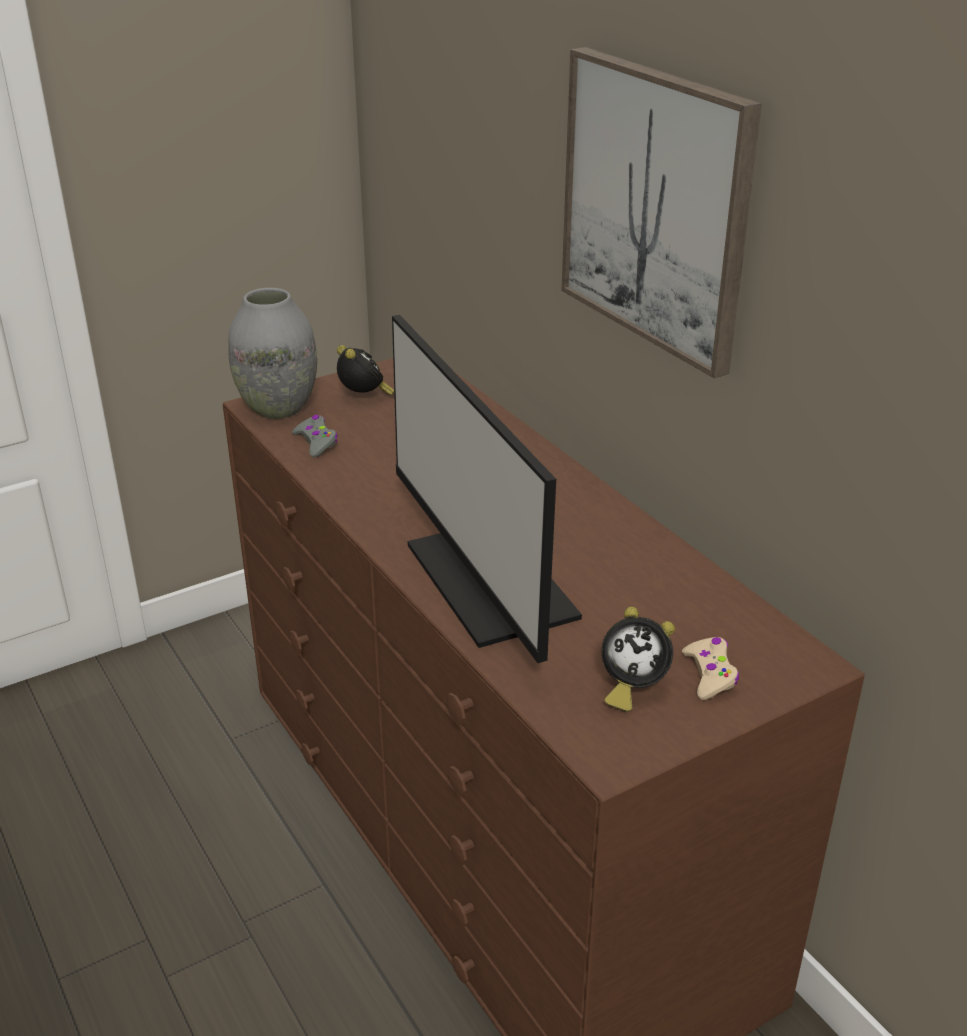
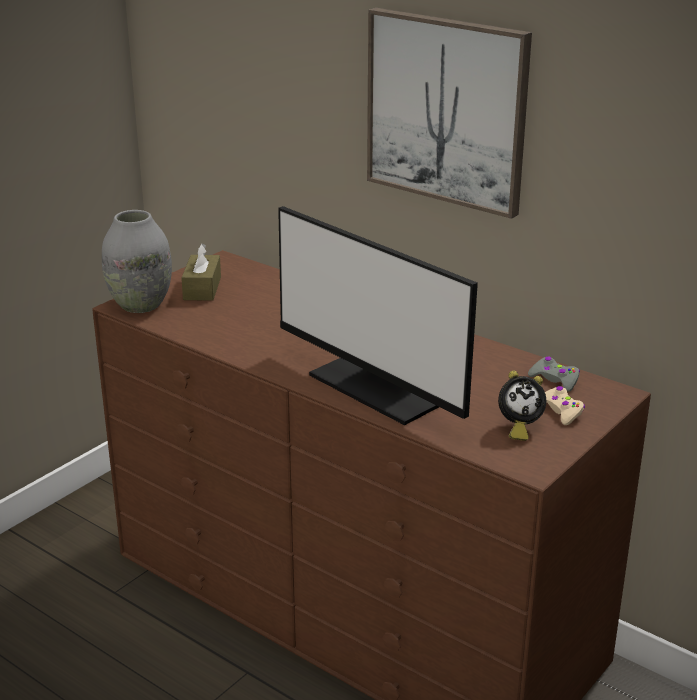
camera: 20 degrees left, 5 degrees down
(316, 442) = (189, 323): grey game controller -> grey game controller (555, 379)
(364, 398) = (202, 288): alarm clock -> brown tissue box

